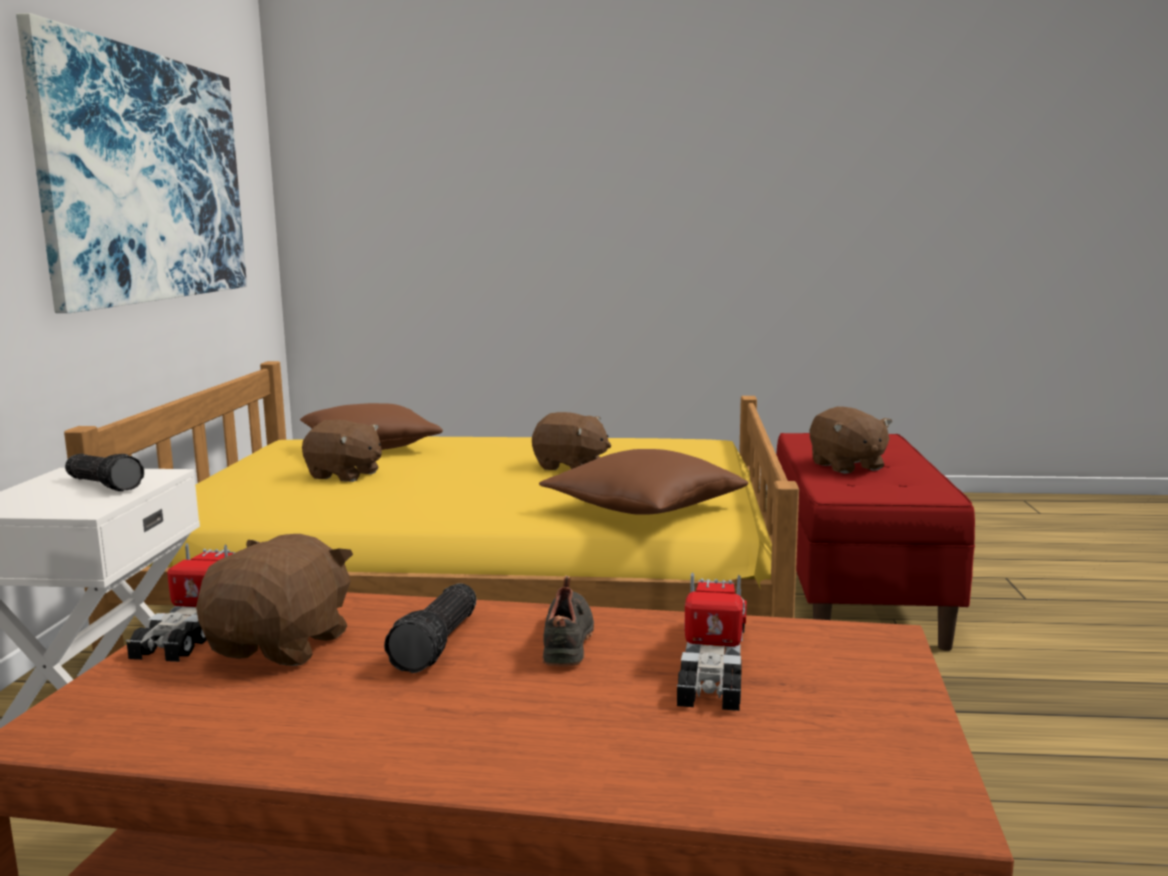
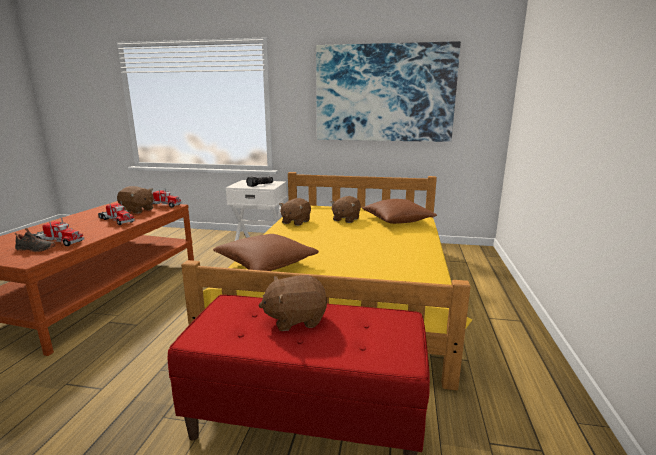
camera: 95 degrees right, 5 degrees up
(439, 644) = (116, 220): flashlight -> toy truck
(569, 640) = (96, 230): black shoe -> black shoe (35, 249)
(570, 466) = (353, 253): brown plush toy -> brown plush toy (295, 222)

